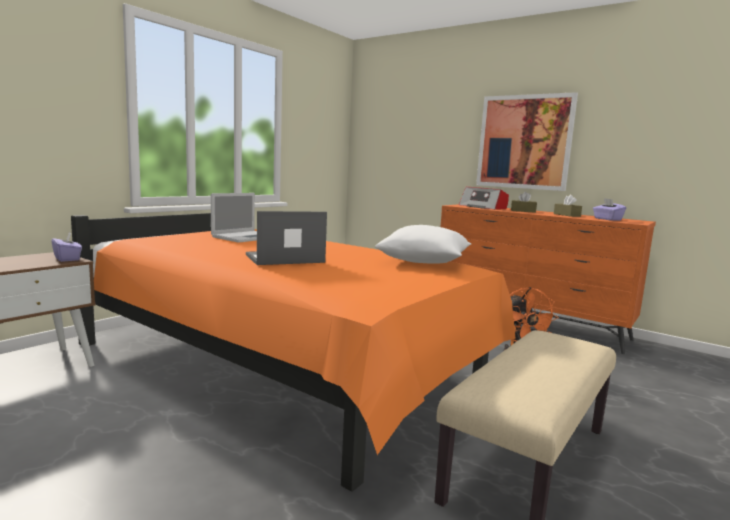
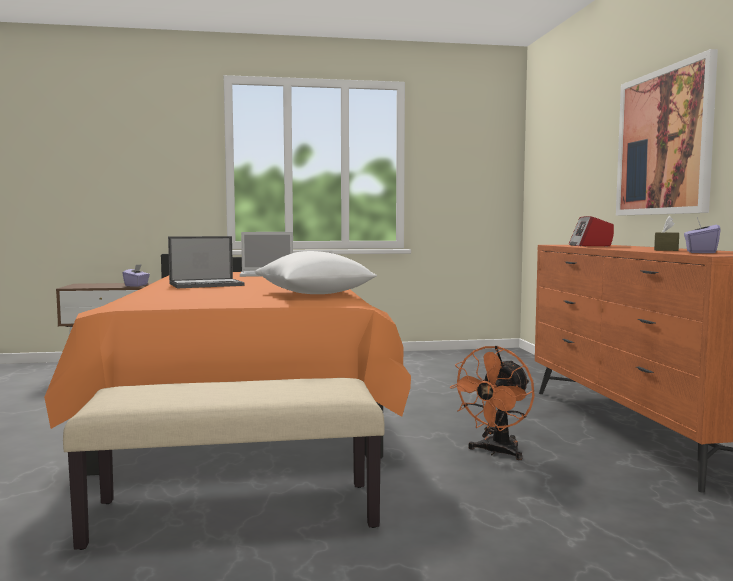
camera: 45 degrees right, 5 degrees down
(283, 259) = (207, 284): laptop -> laptop turned 135 degrees clockwise
(523, 211) = (623, 247): brown tissue box -> none

